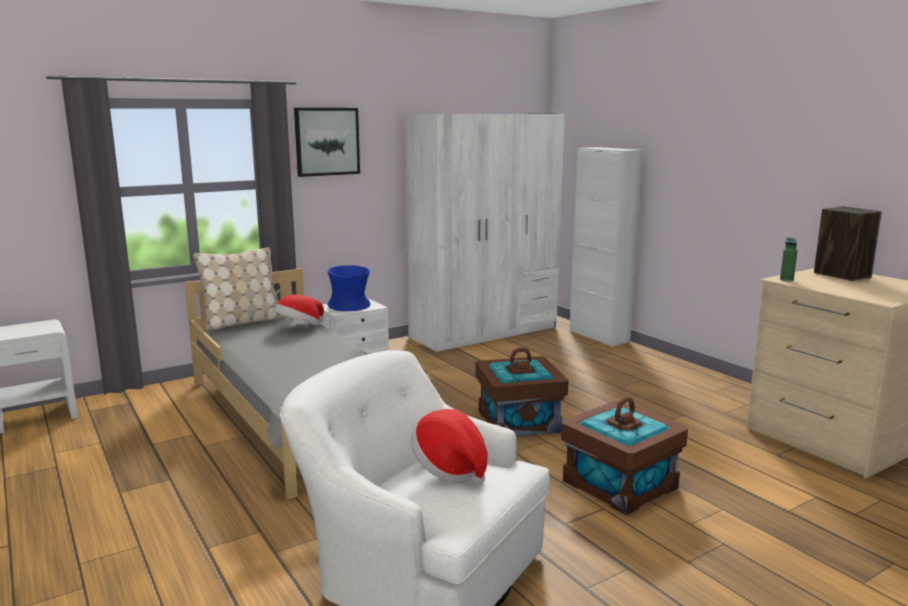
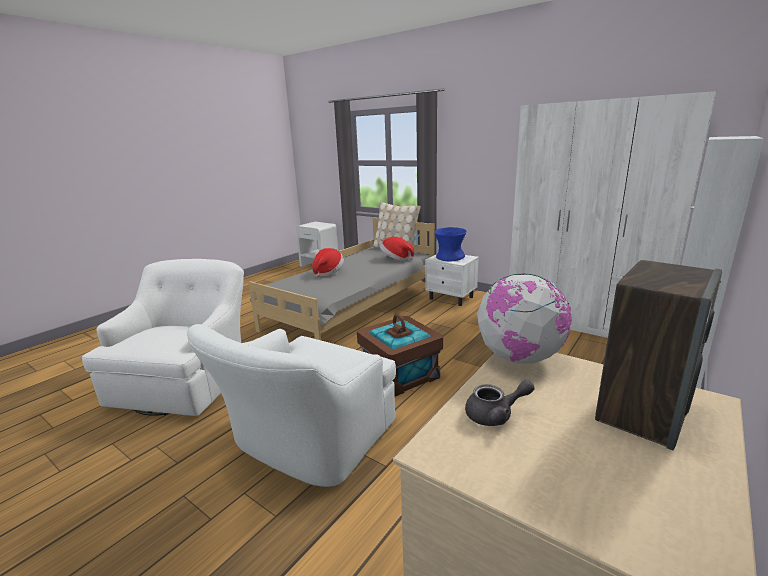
camera: 70 degrees right, 5 degrees up
(327, 141) = (472, 133): picture -> none
(450, 469) = (172, 332): hat -> hat (328, 273)
(620, 485) = (306, 442): brown storage box -> white armchair
(786, 280) = (520, 357): green bottle -> globe
(850, 291) = (495, 415): none -> grey teapot

